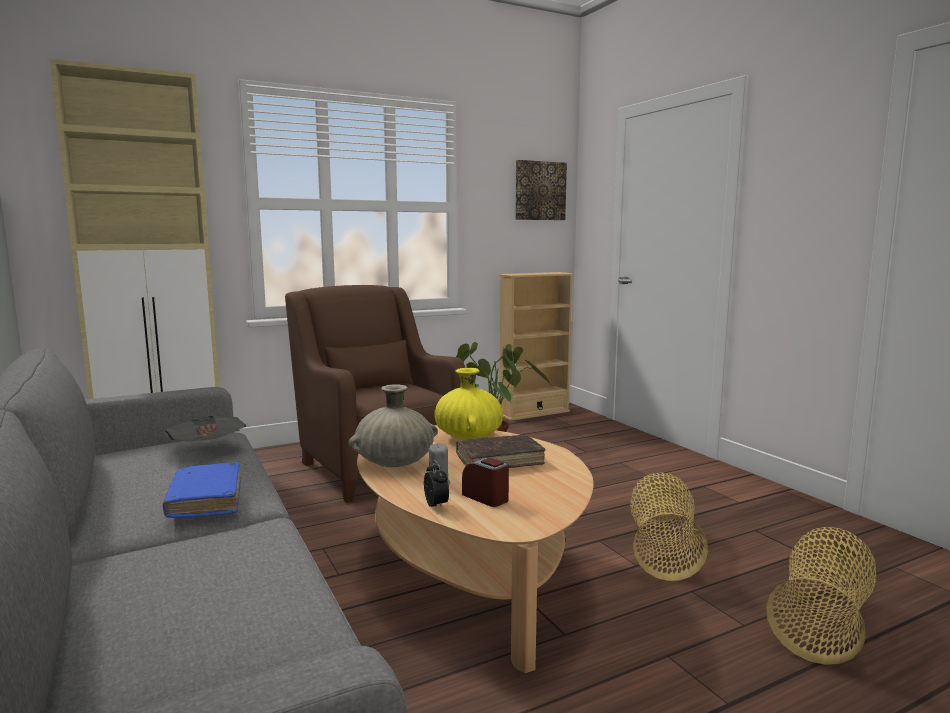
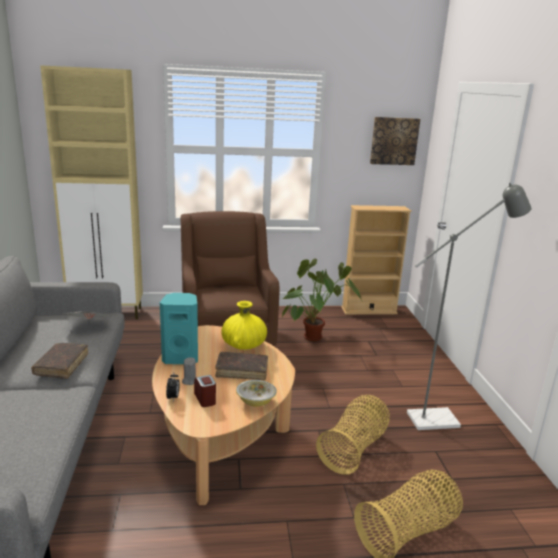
camera: 20 degrees right, 10 degrees up
(206, 500) = (61, 365): blue book -> brown book
(394, 463) = (181, 358): beige vase -> turquoise speaker
(560, 487) = (256, 401): none -> bowl
(725, 498) = (441, 419): none -> grey floor lamp

